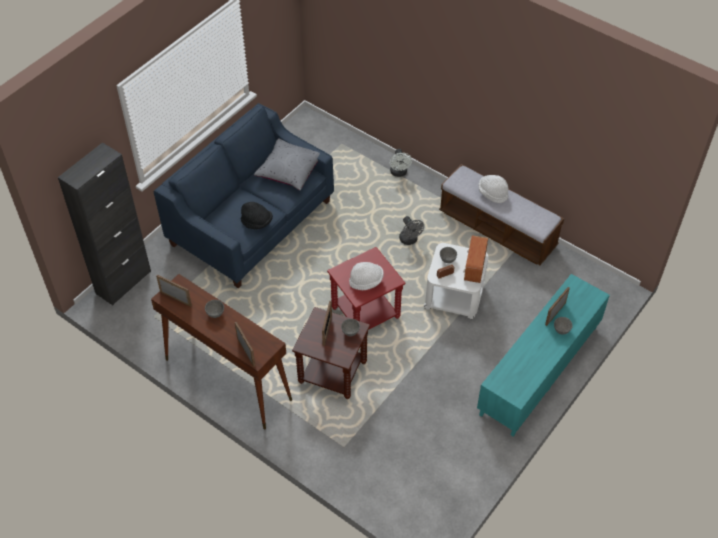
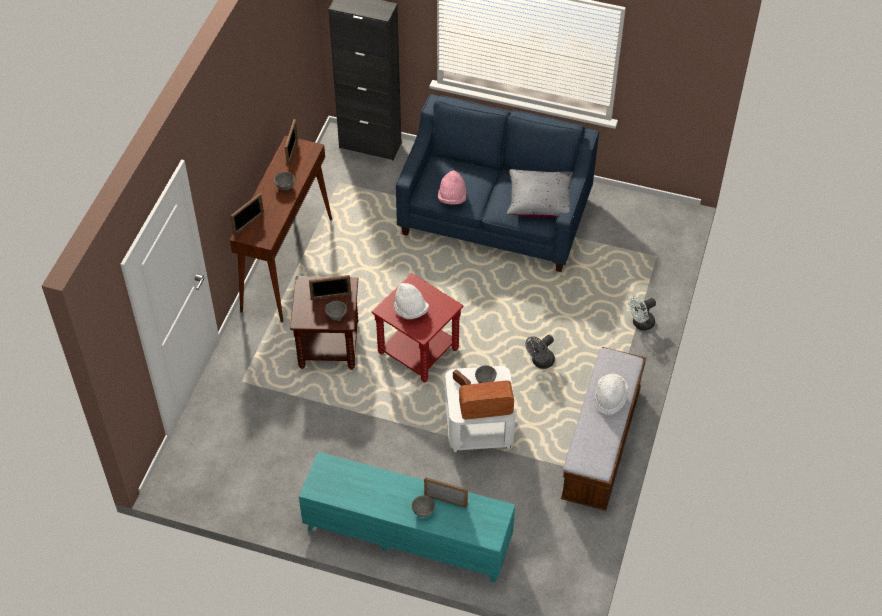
camera: 70 degrees right, 0 degrees up
(257, 222) = (452, 198): black hat -> pink hat

